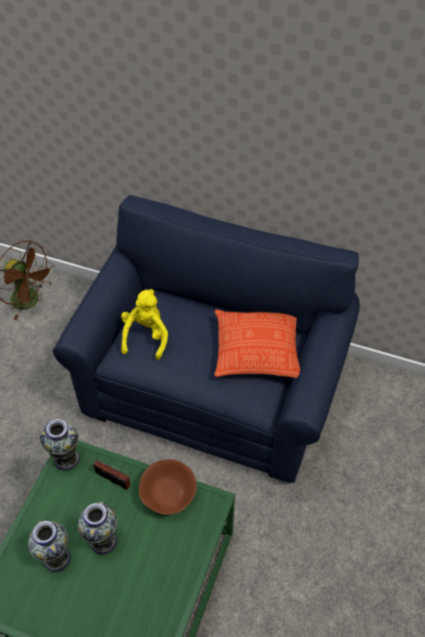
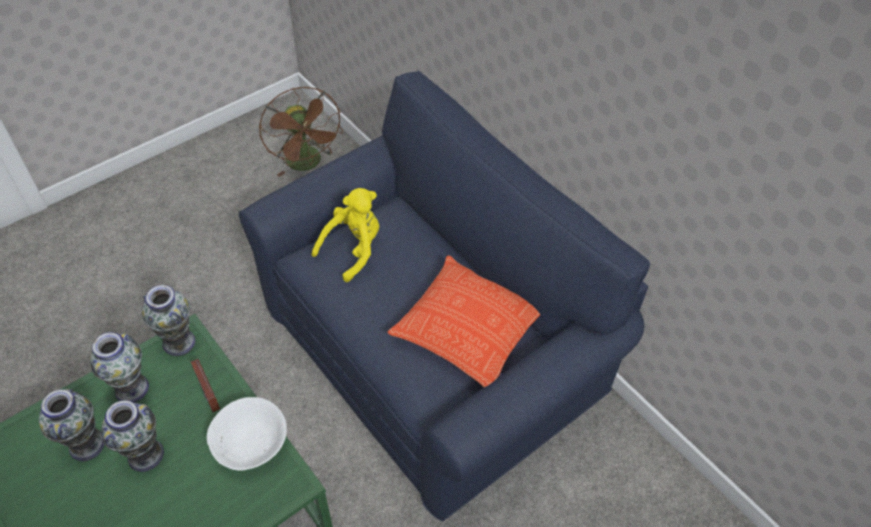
camera: 30 degrees right, 0 degrees up
(57, 506) = (131, 388): none -> vase
(168, 494) = (251, 443): brown bowl -> white bowl

